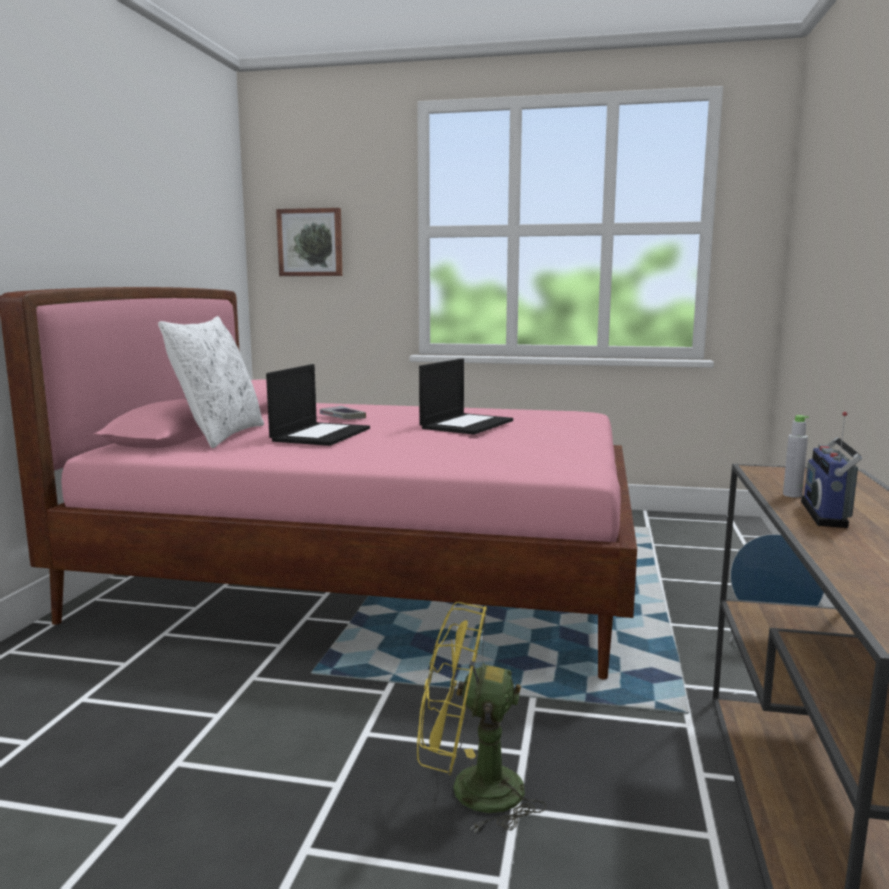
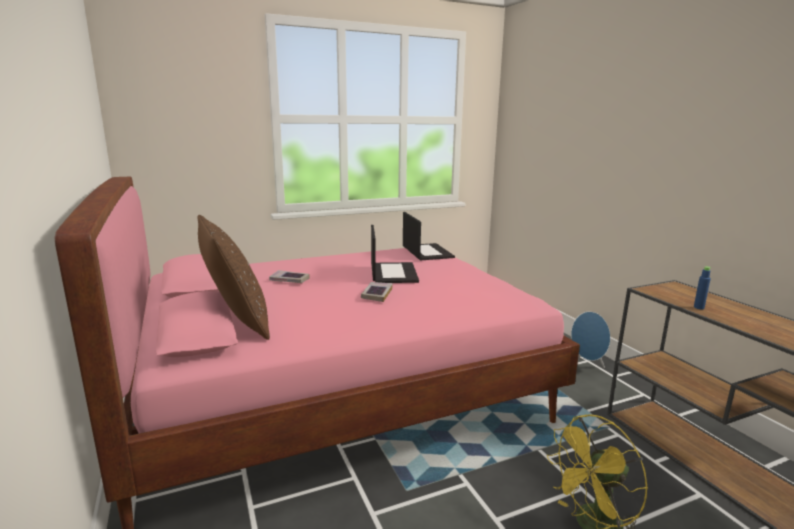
camera: 35 degrees left, 5 degrees up
(219, 436) = (236, 323): white pillow -> brown pillow
(310, 242) = (174, 125): picture -> none
(321, 434) = (319, 304): laptop -> laptop (426, 252)
(396, 436) = (377, 294): none -> book
(792, 495) = (698, 307): grey bottle -> blue bottle
(829, 514) = (738, 318): radio -> none

